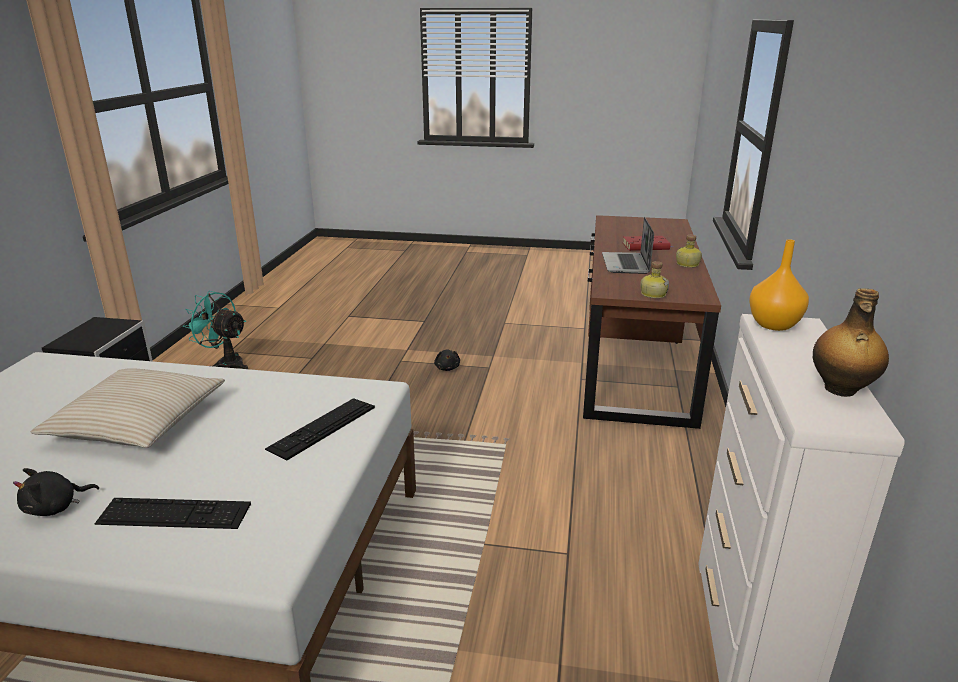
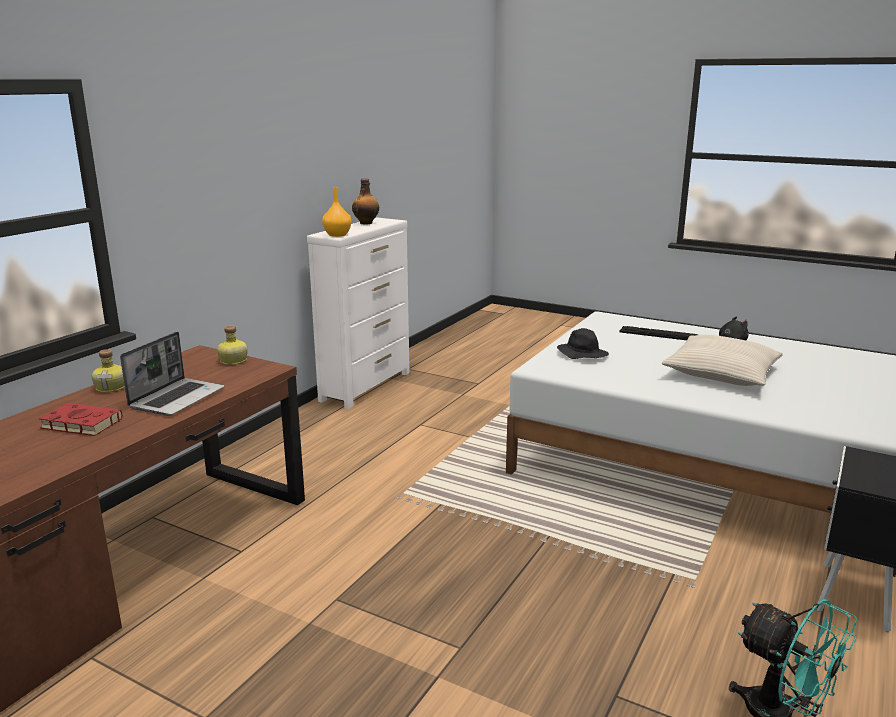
camera: 160 degrees left, 5 degrees down
(322, 427) = (581, 354): keyboard -> black hat
(447, 368) = (396, 612): black plush toy -> none

